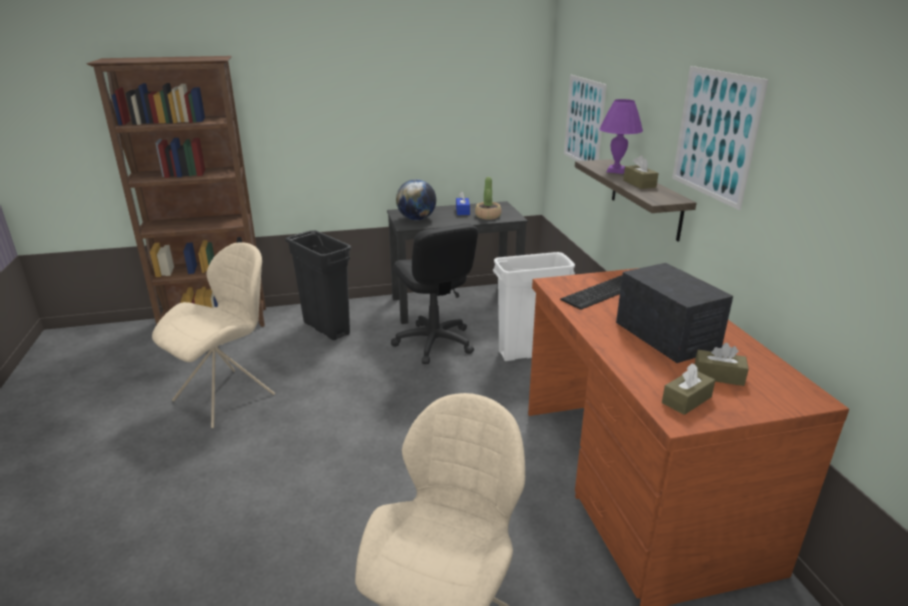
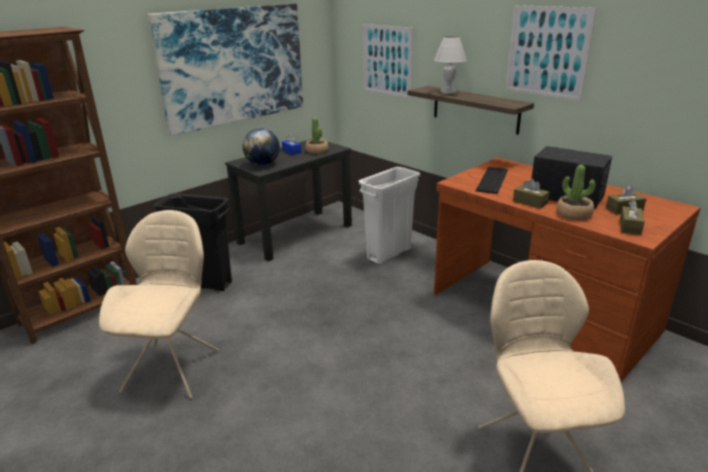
camera: 30 degrees left, 0 degrees up
(411, 109) = (234, 66): none -> picture
(434, 343) = (311, 267): black office chair -> none
(616, 171) = (448, 92): purple table lamp -> white table lamp
(636, 361) = (574, 214): none -> potted plant
(639, 183) = (479, 97): brown tissue box -> brown tissue box (530, 202)

